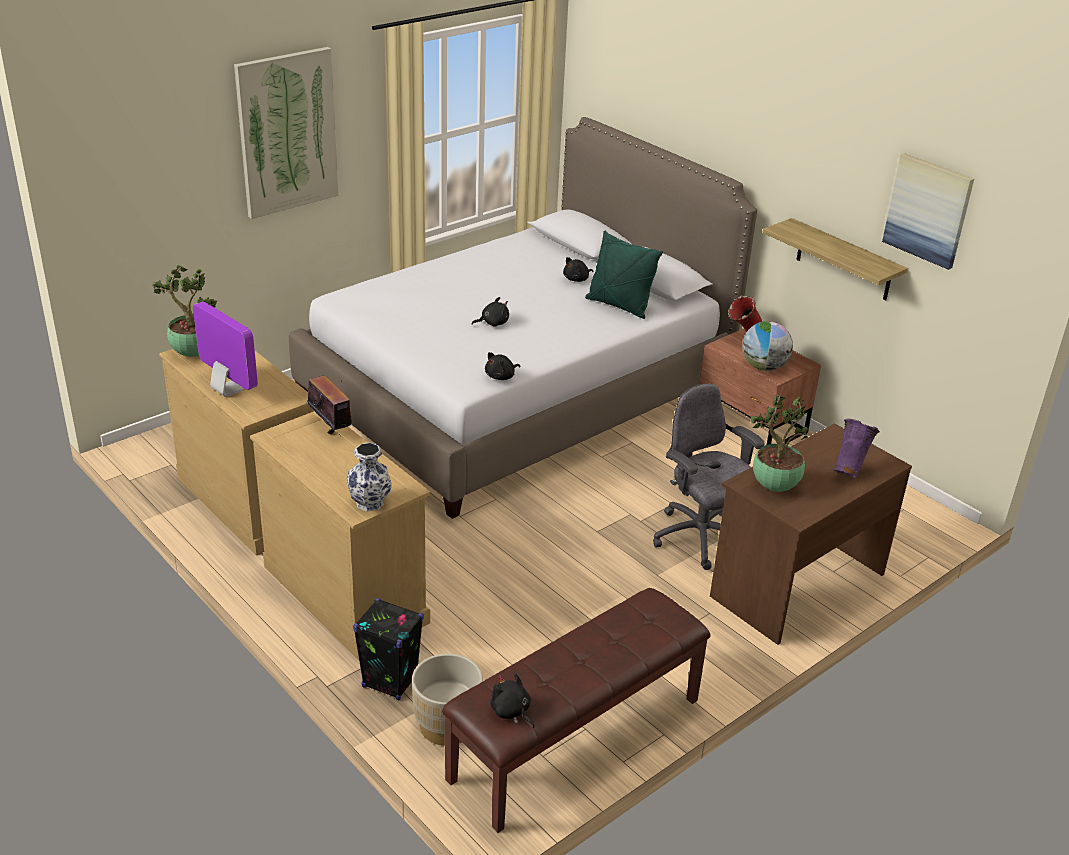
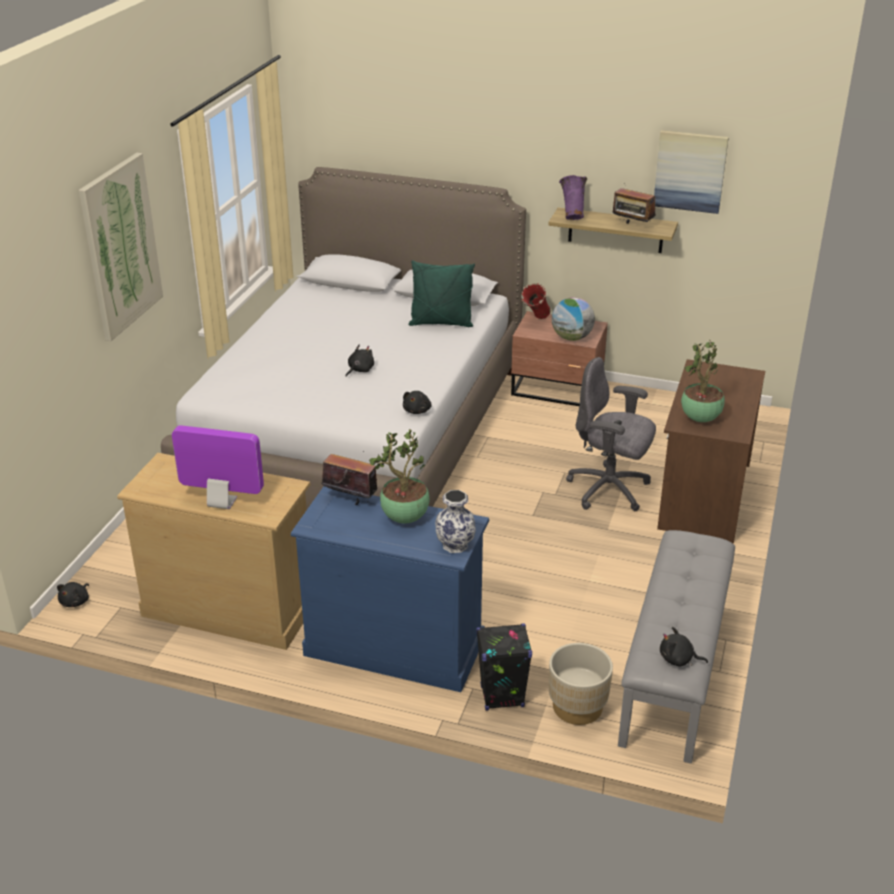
camera: 30 degrees left, 0 degrees up
(192, 353) = (149, 484): potted plant -> potted plant (404, 519)
(345, 594) = (394, 646): beige dresser -> blue dresser
(577, 279) = (384, 312): black plush toy -> black plush toy (76, 601)
(577, 740) = (675, 672): brown bench -> grey bench
(847, 258) = (632, 226): none -> radio
(849, 470) = (732, 388): purple vase -> purple vase (572, 216)

